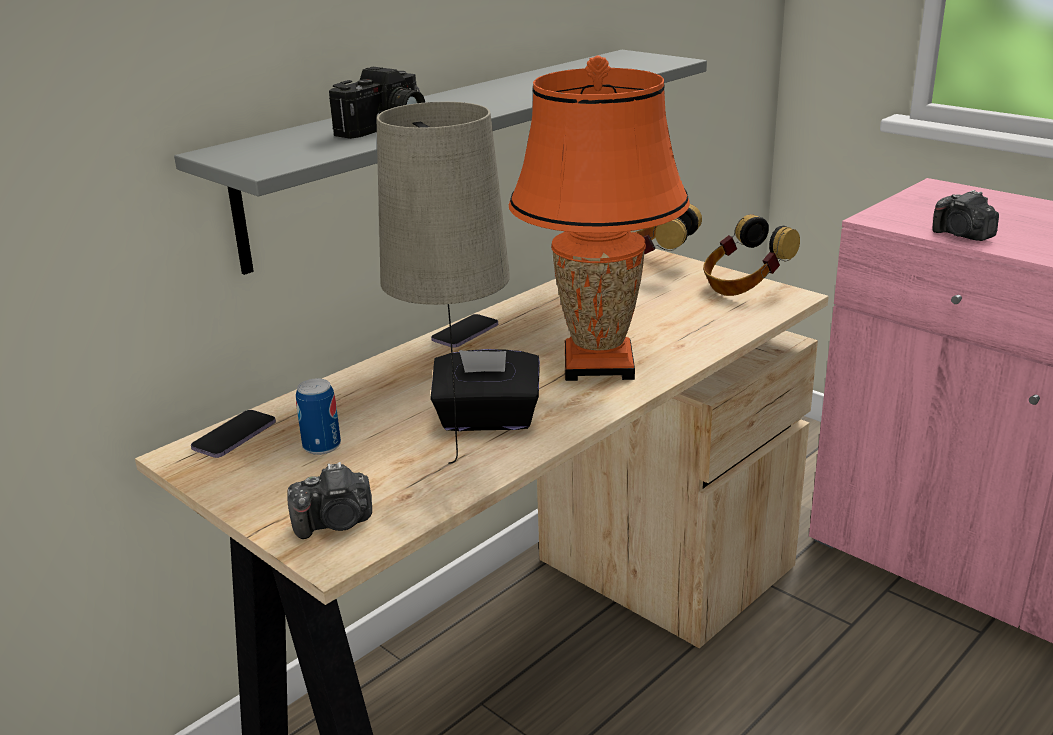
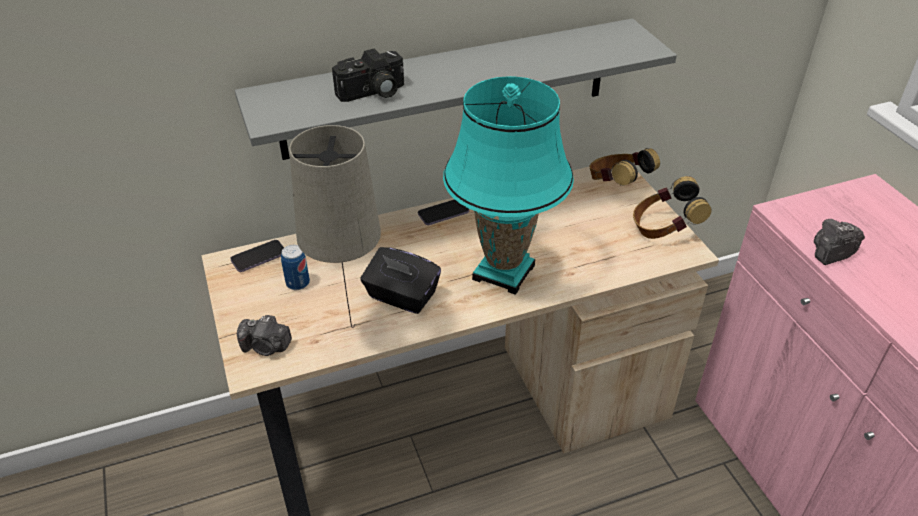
camera: 25 degrees right, 15 degrees up
(597, 365) = (503, 272): orange table lamp -> turquoise table lamp
(962, 235) = (831, 253): camera -> camera turned 75 degrees clockwise

